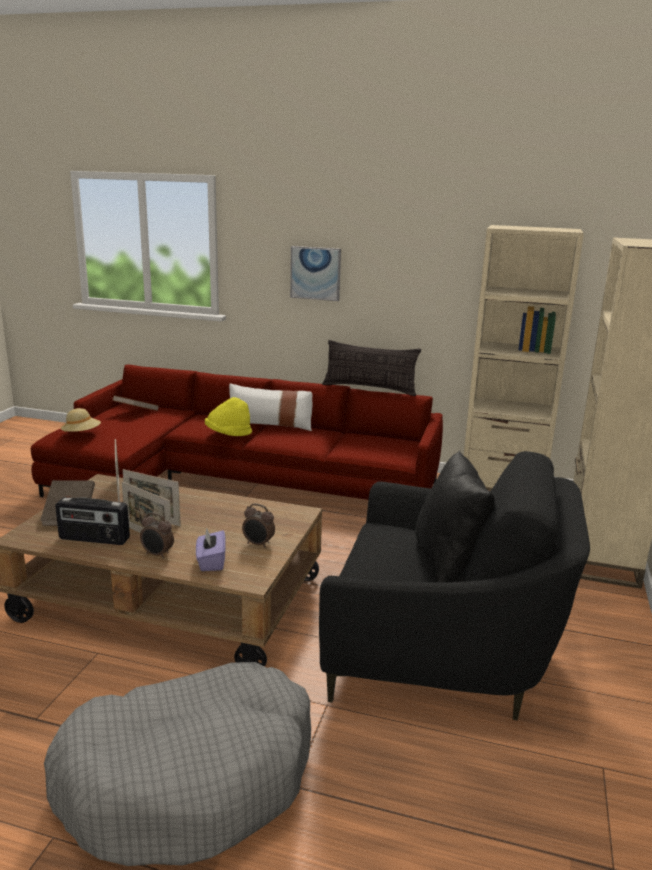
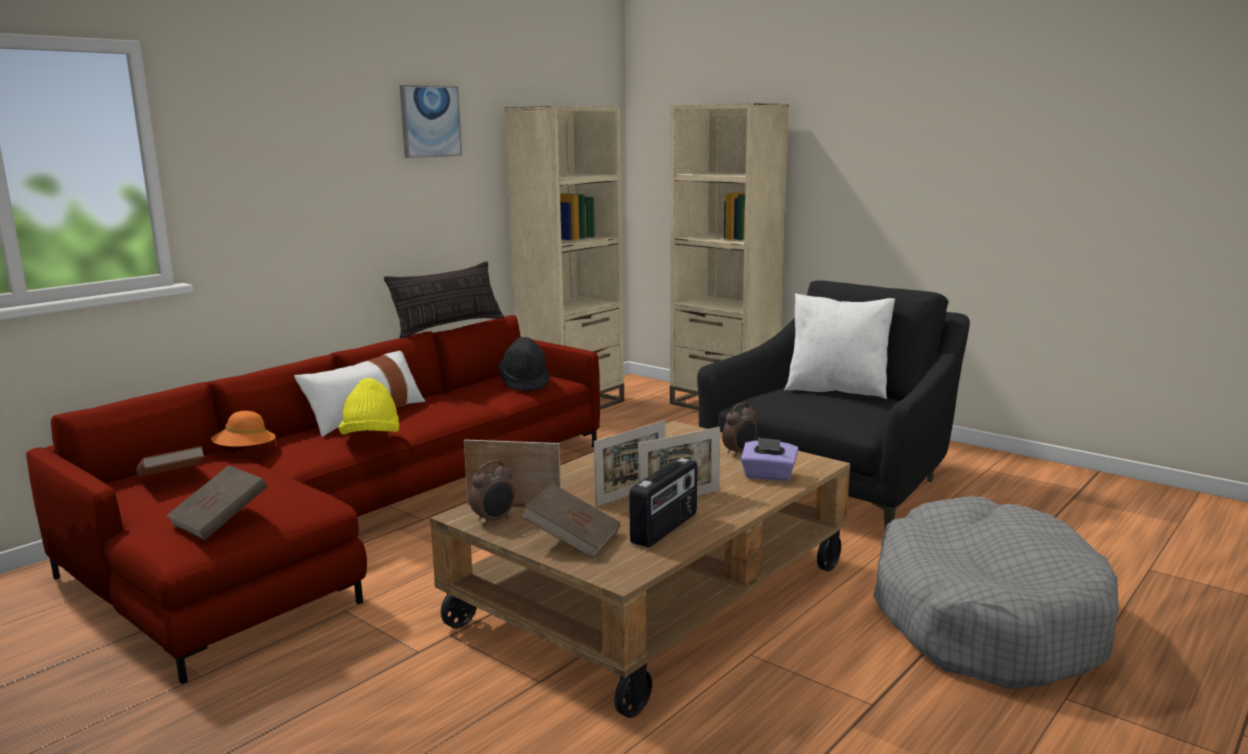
camera: 65 degrees left, 5 degrees down
(81, 434) = (220, 521): beige hat -> brown book
(157, 554) = (734, 498): alarm clock -> alarm clock (494, 520)
(188, 415) = (245, 452): none -> orange hat
(315, 273) = (322, 189): picture -> picture (430, 121)
(378, 448) = (525, 383): none -> black hat
(448, 561) = (837, 390): black pillow -> white pillow

